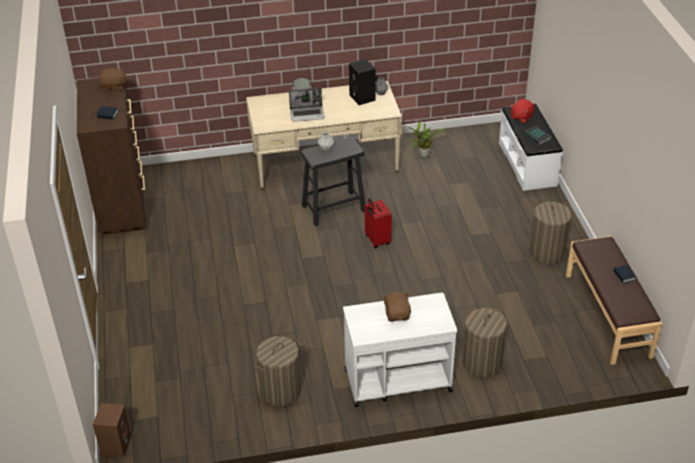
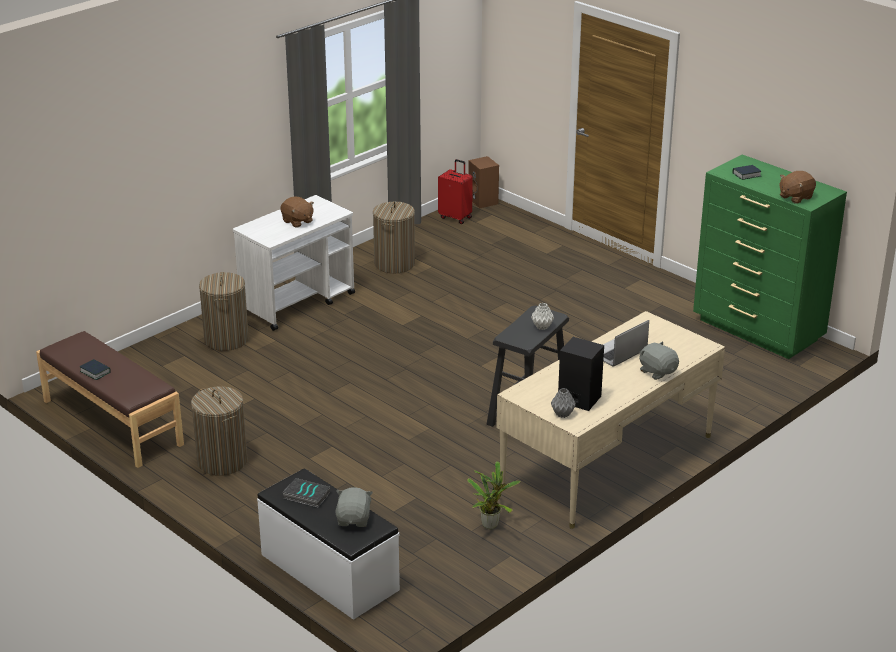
camera: 145 degrees right, 10 degrees down
(122, 206) = (758, 330): brown dresser -> green dresser
(377, 240) = (438, 400): red suitcase -> red suitcase (456, 217)
(521, 117) = (354, 519): red plush toy -> grey plush toy

